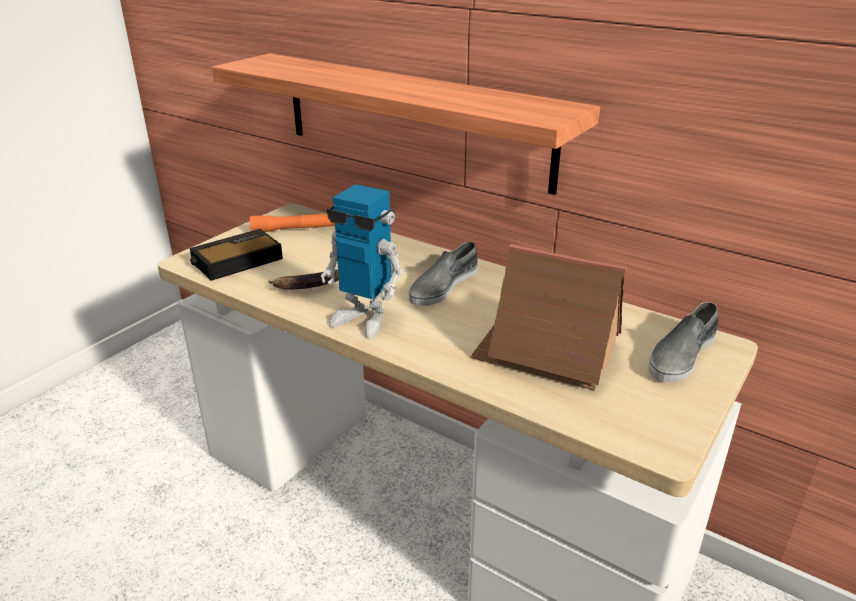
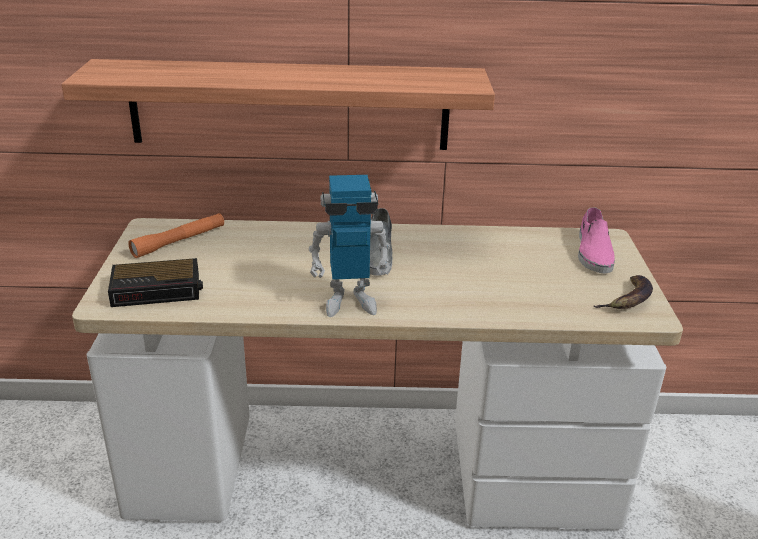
camera: 35 degrees left, 0 degrees up
(235, 261) = (158, 289): alarm clock -> alarm clock turned 120 degrees counterclockwise
(306, 286) = (262, 290): banana -> banana (628, 299)
(546, 353) = (513, 280): toy house -> none
(681, 355) = (593, 252): grey shoe -> pink shoe

